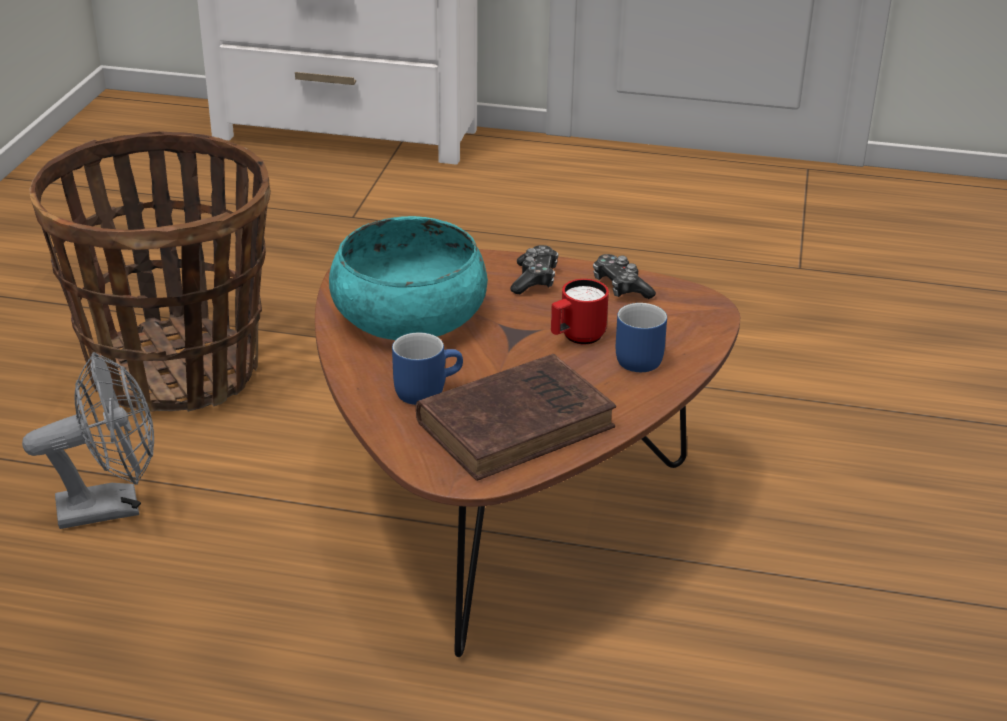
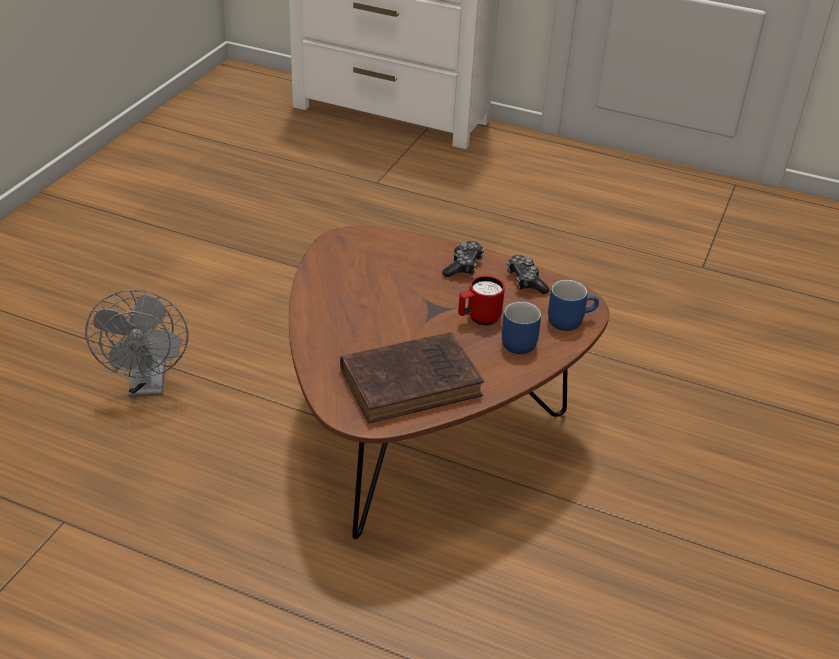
camera: 10 degrees right, 5 degrees up
(112, 506) = (148, 385): grey fan -> grey fan turned 90 degrees clockwise
(176, 371) = (219, 288): basket -> none
(409, 314) = (362, 283): turquoise bowl -> none
(425, 389) = (355, 344): blue mug -> blue mug (569, 319)

